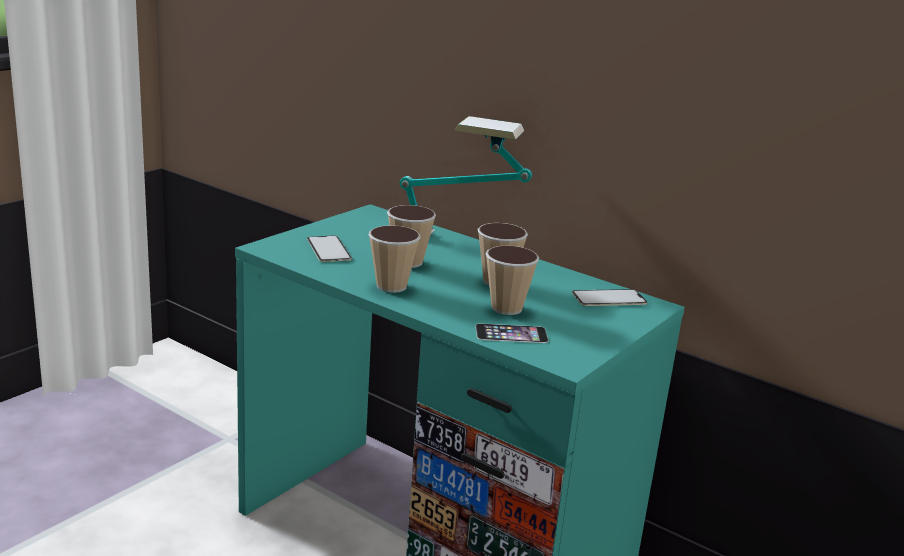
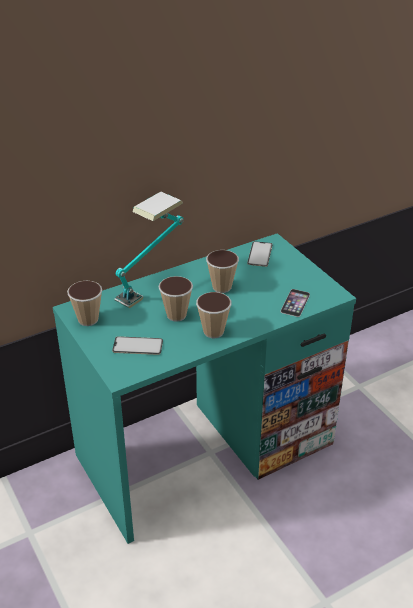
camera: 65 degrees left, 15 degrees up
(506, 308) = (261, 295): cup -> cup (88, 320)

